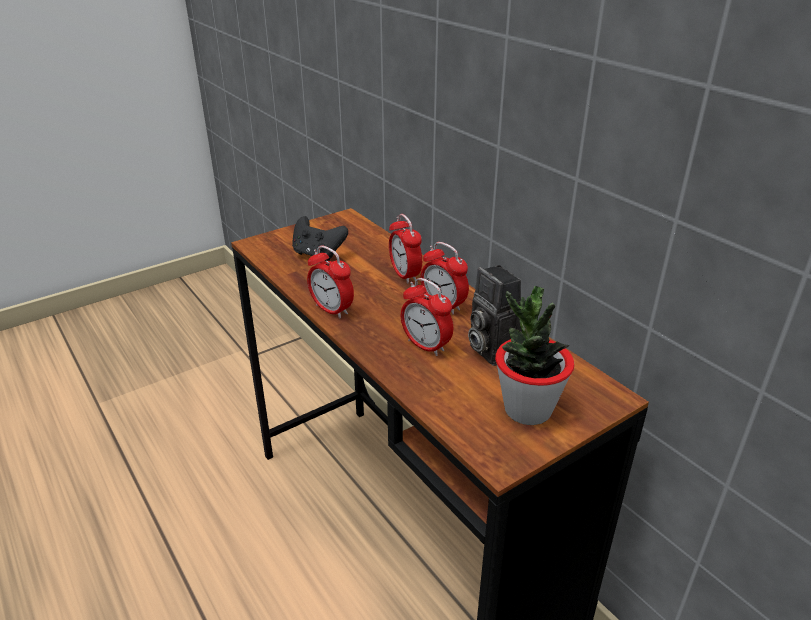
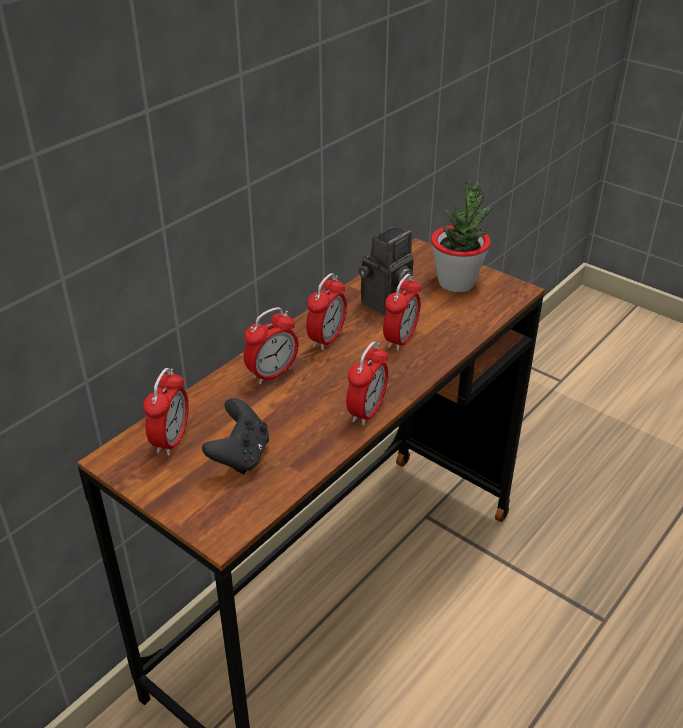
camera: 105 degrees left, 5 degrees up
(351, 234) = (171, 440): none -> alarm clock

